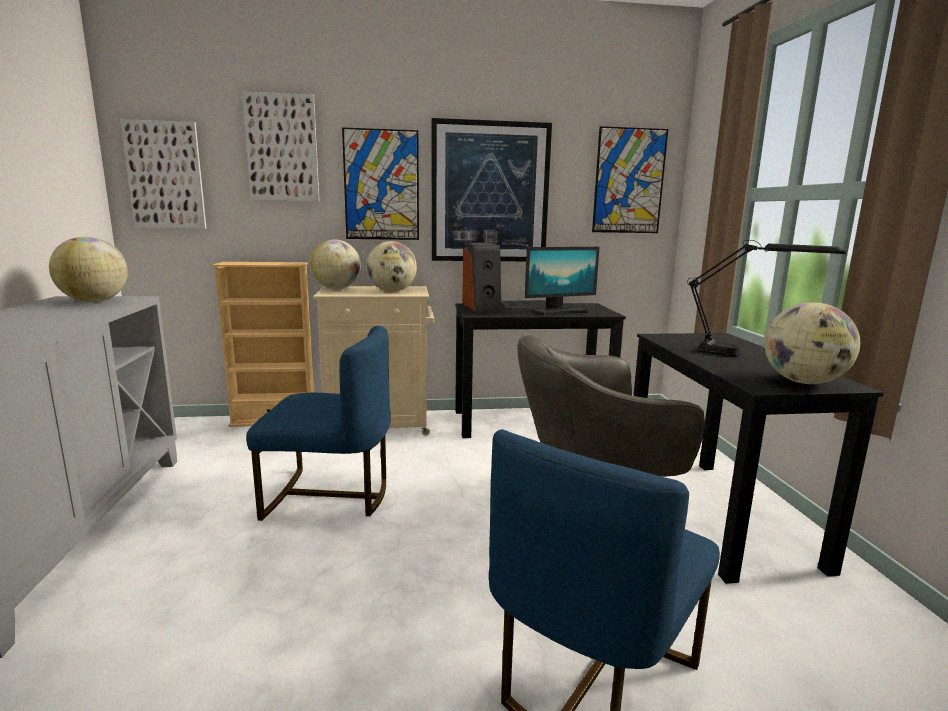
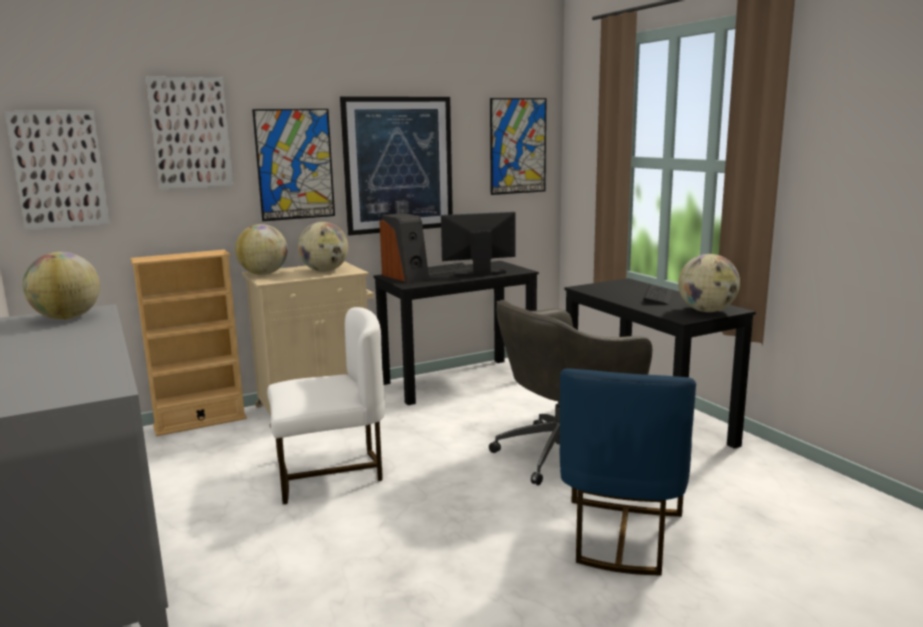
camera: 20 degrees left, 0 degrees up
(329, 496) = (330, 473): blue chair -> white chair
(559, 312) = (479, 273): monitor -> monitor turned 150 degrees counterclockwise
(746, 356) = (658, 296): black table lamp -> keyboard

